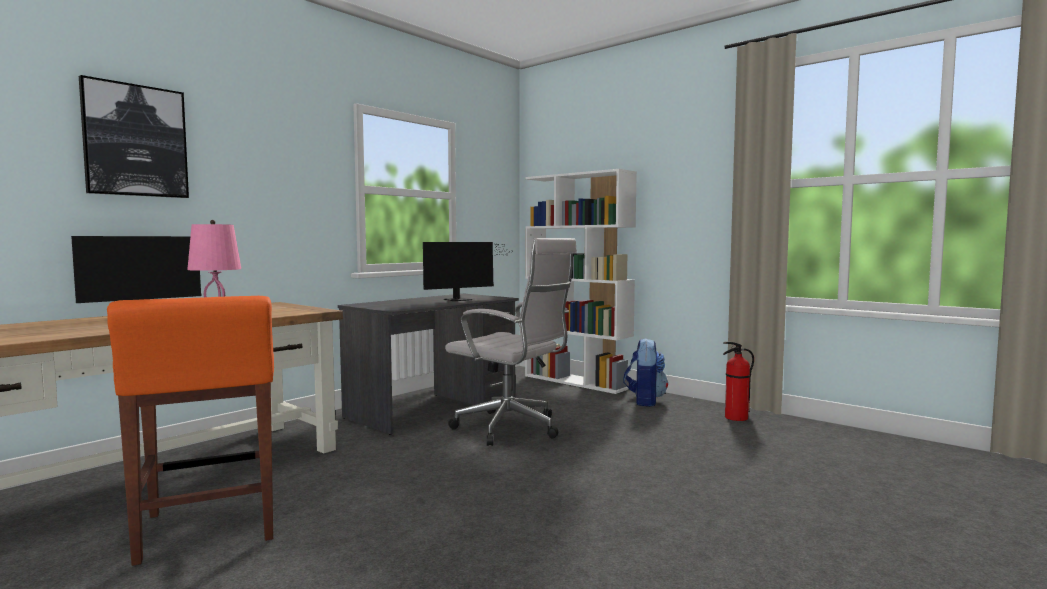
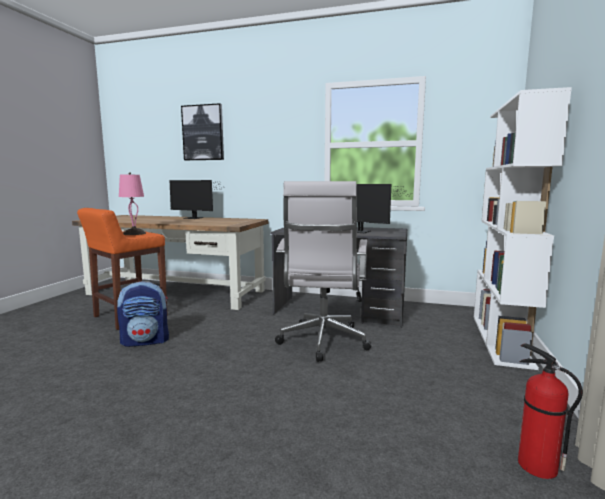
camera: 65 degrees right, 5 degrees up
(644, 400) = (498, 385): backpack -> backpack (146, 341)

